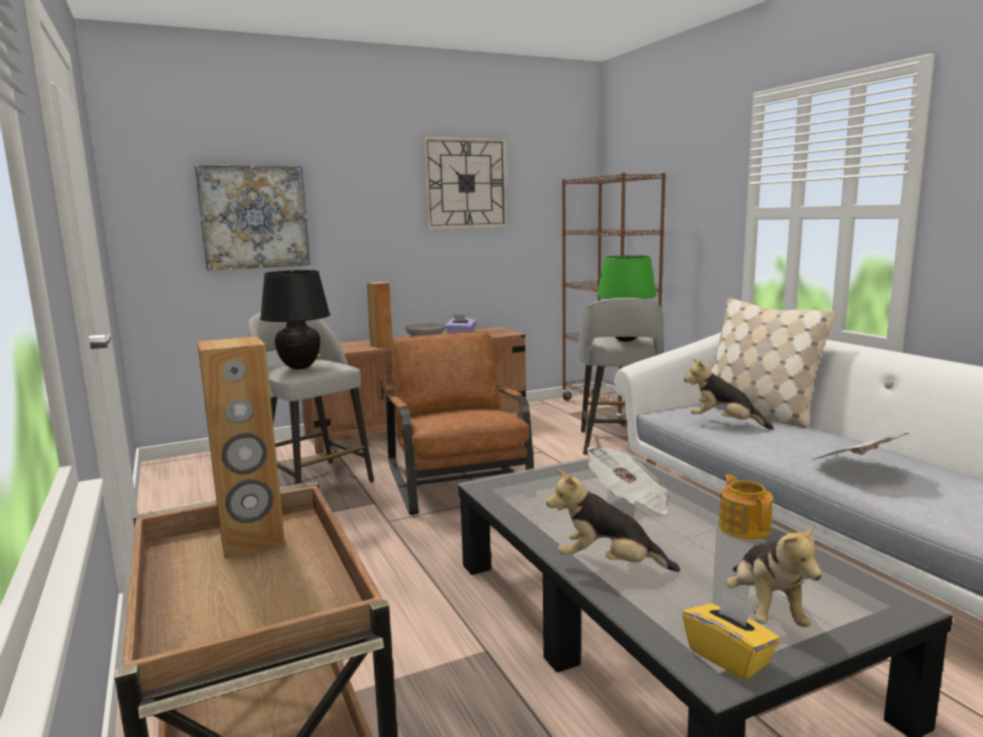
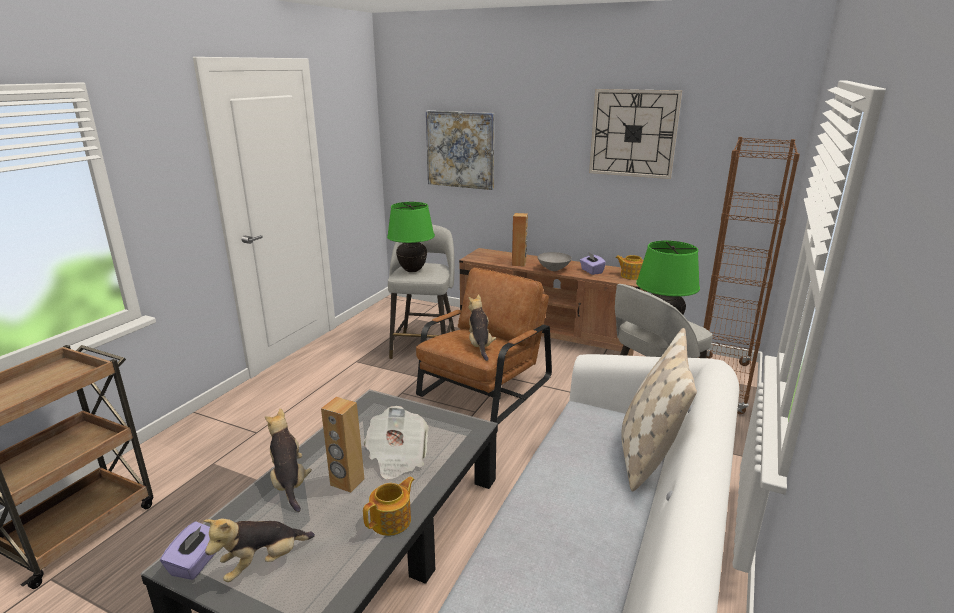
camera: 50 degrees right, 10 degrees up
(252, 541) = (68, 375): brown speaker -> brown speaker (347, 482)
(300, 367) = (412, 270): black table lamp -> green table lamp
(498, 331) = (631, 276): none -> teapot
(724, 423) = (580, 445): plush toy -> plush toy (480, 346)
(729, 657) = (196, 562): yellow tissue box -> purple tissue box
(855, 469) = (532, 544): newspaper -> none

